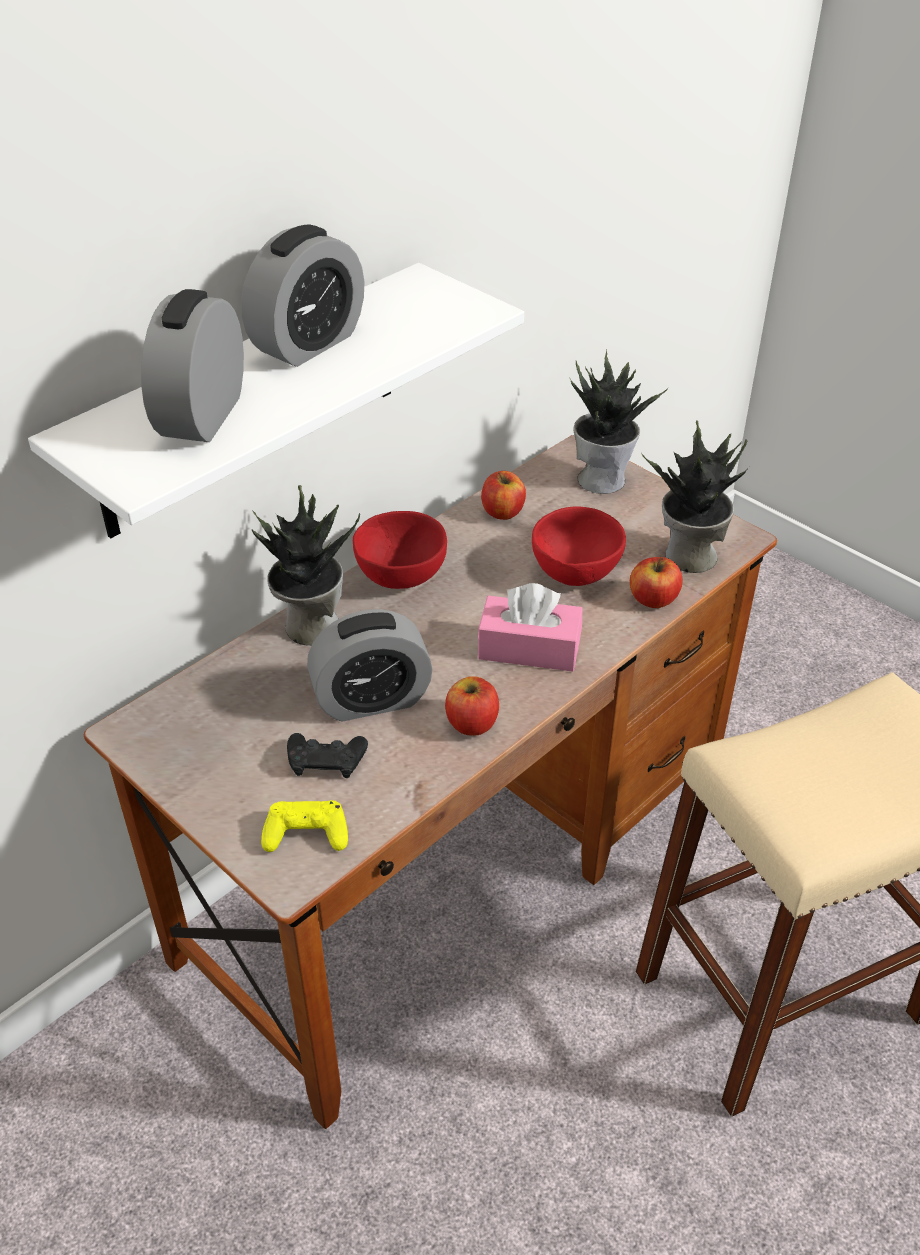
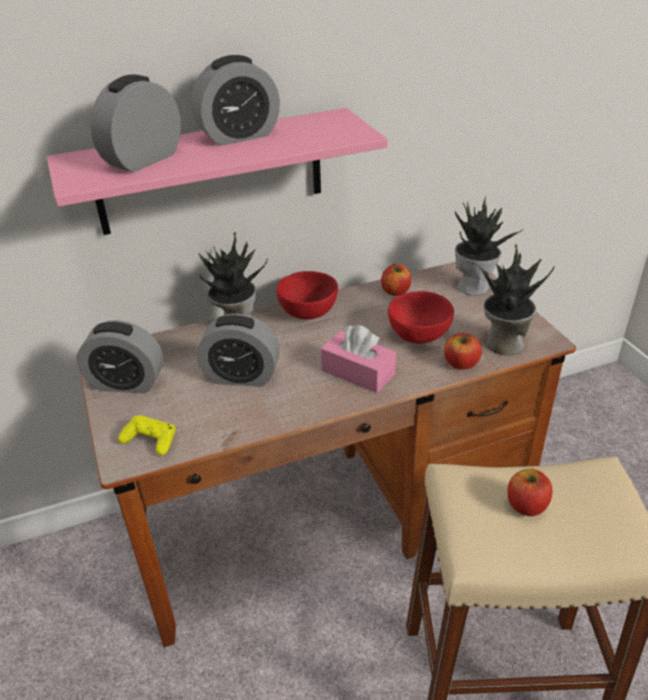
camera: 25 degrees right, 5 degrees down
(205, 759) = (126, 383): none -> alarm clock
(251, 401) = (211, 172): white shelf -> pink shelf
(326, 760) = (191, 403): black game controller -> none
(472, 723) = (291, 406): apple -> apple (526, 505)

